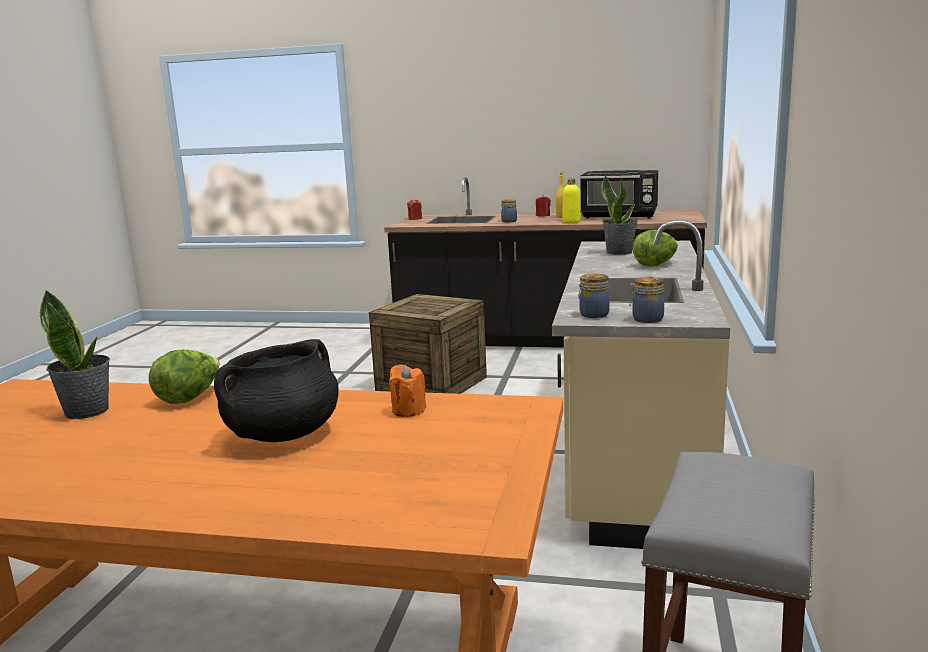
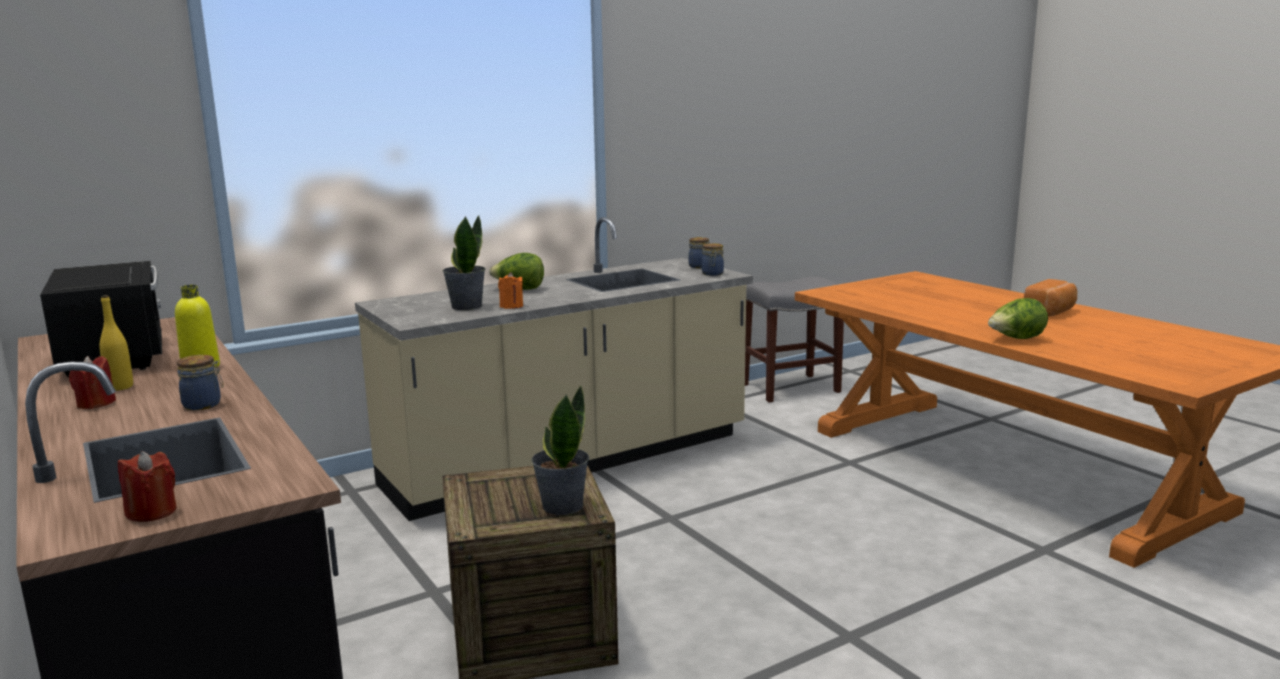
camera: 135 degrees left, 0 degrees up
(88, 411) = (1098, 349): potted plant -> potted plant (562, 506)
(148, 471) = (1050, 312): none -> bread
(283, 434) = (966, 310): black cooking pot -> none
(408, 410) = (884, 303): orange candle -> orange candle (511, 306)

